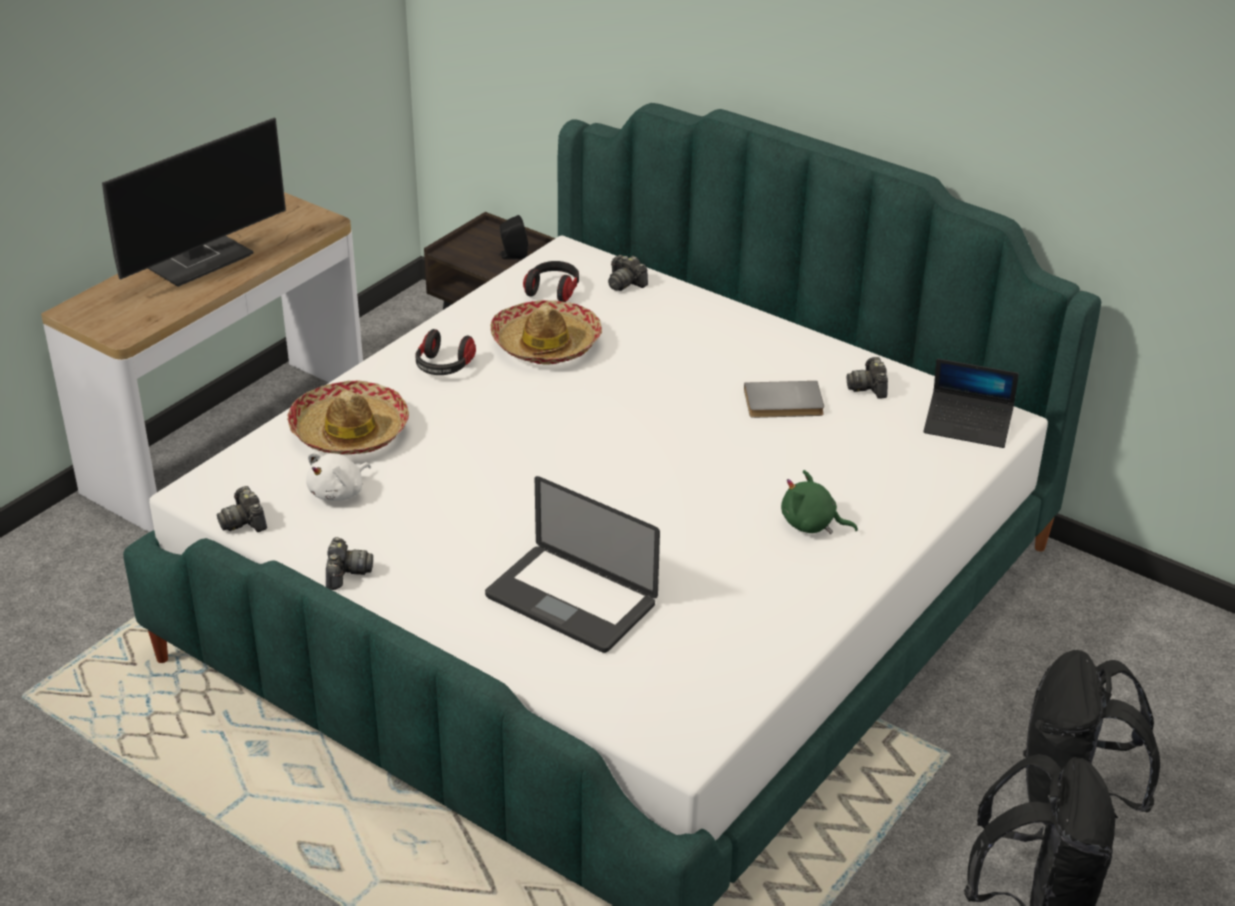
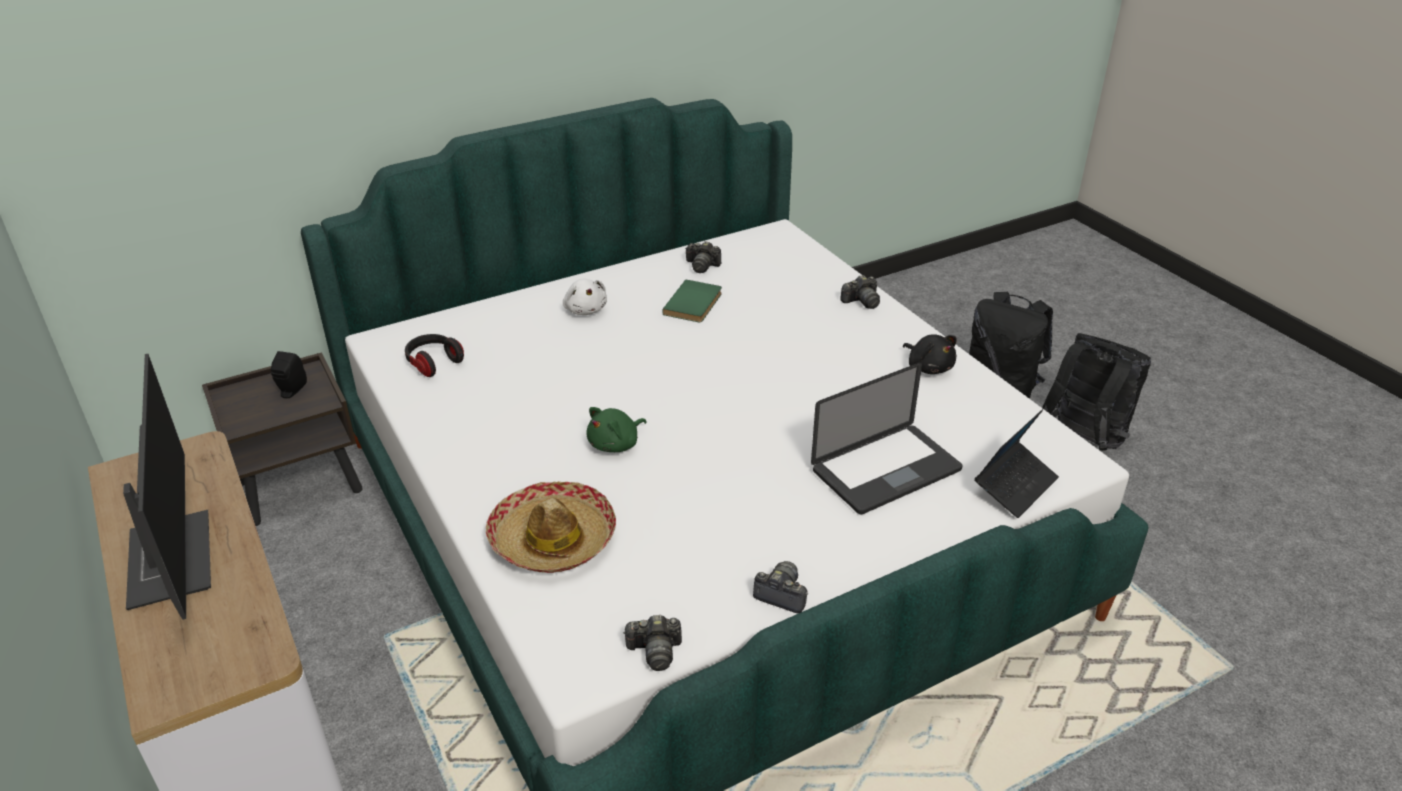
camera: 65 degrees left, 0 degrees up
(339, 492) = (649, 570): white plush toy -> white plush toy (585, 309)
(444, 367) = (496, 454): headphones -> none
(546, 344) = (513, 388): hat -> none
(625, 283) = (461, 325): camera -> camera (861, 302)
(784, 404) = (695, 304): grey book -> green book
(793, 596) = (929, 367): none -> black plush toy
(811, 524) = (850, 335): green plush toy -> green plush toy (616, 444)
(967, 426) = (776, 246): laptop -> laptop (1015, 485)

